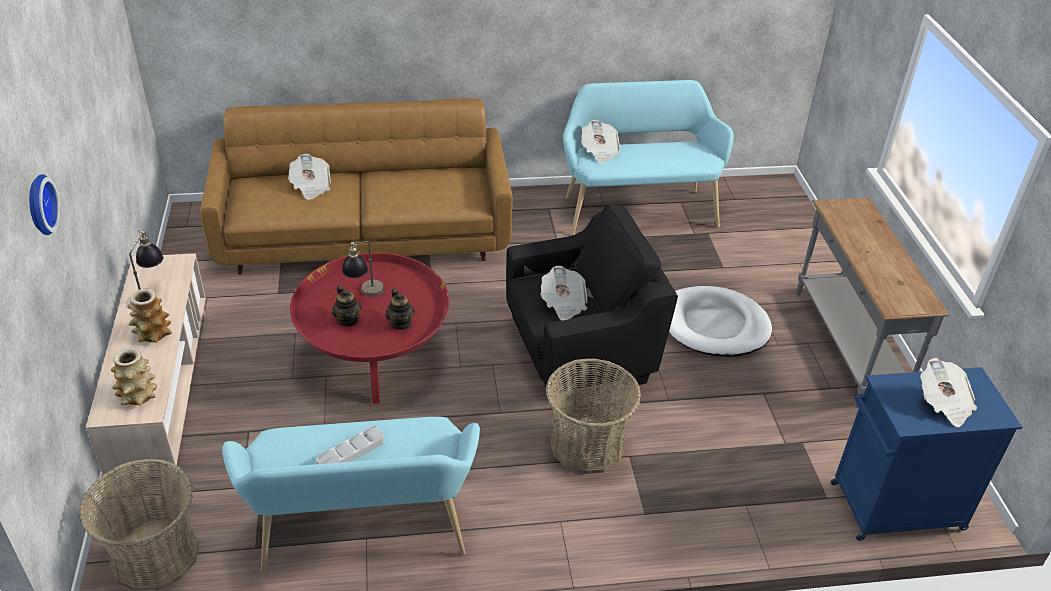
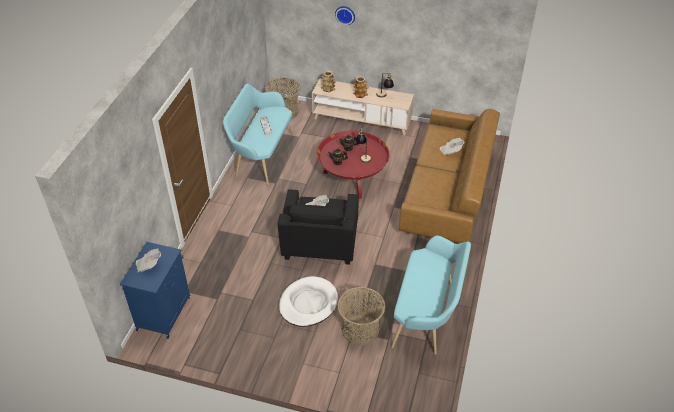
camera: 115 degrees right, 5 degrees up
(587, 445) = (262, 226): basket -> basket (360, 329)
(600, 151) = (435, 263): newspaper -> none
(846, 345) = (263, 354): grey console table -> none

